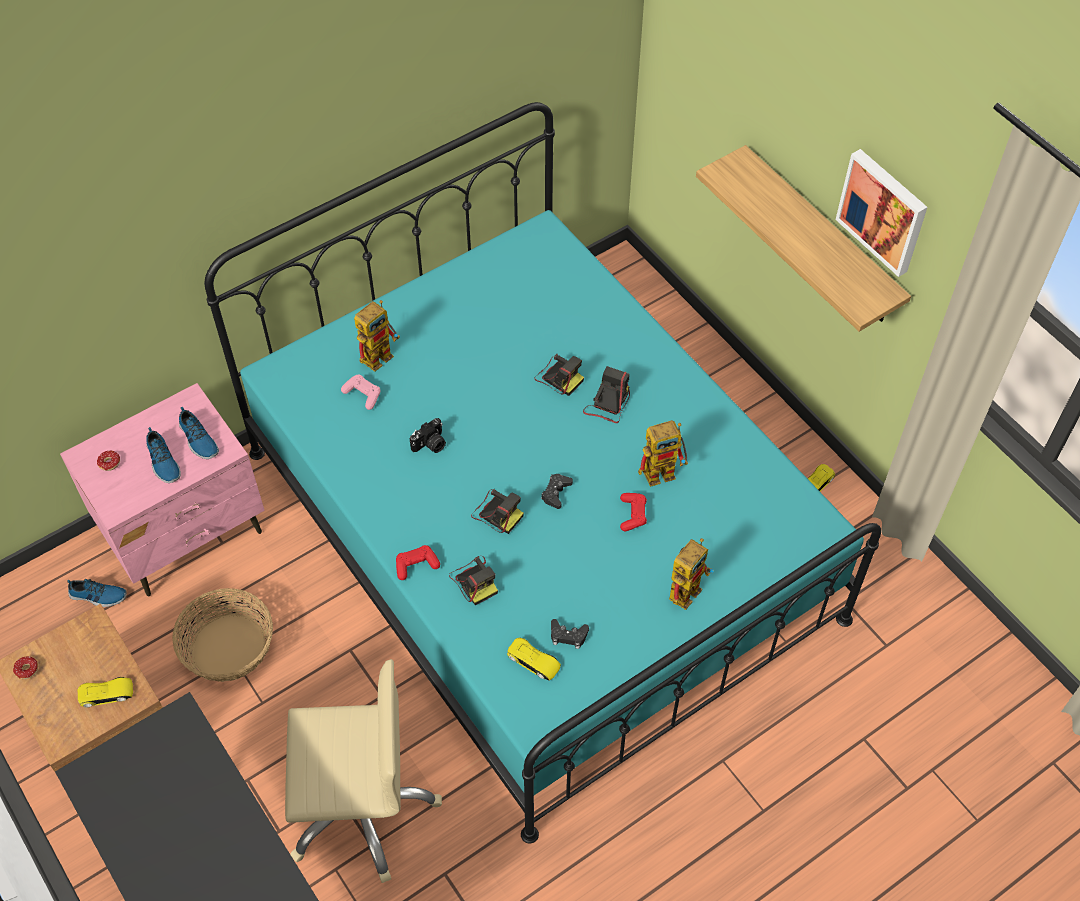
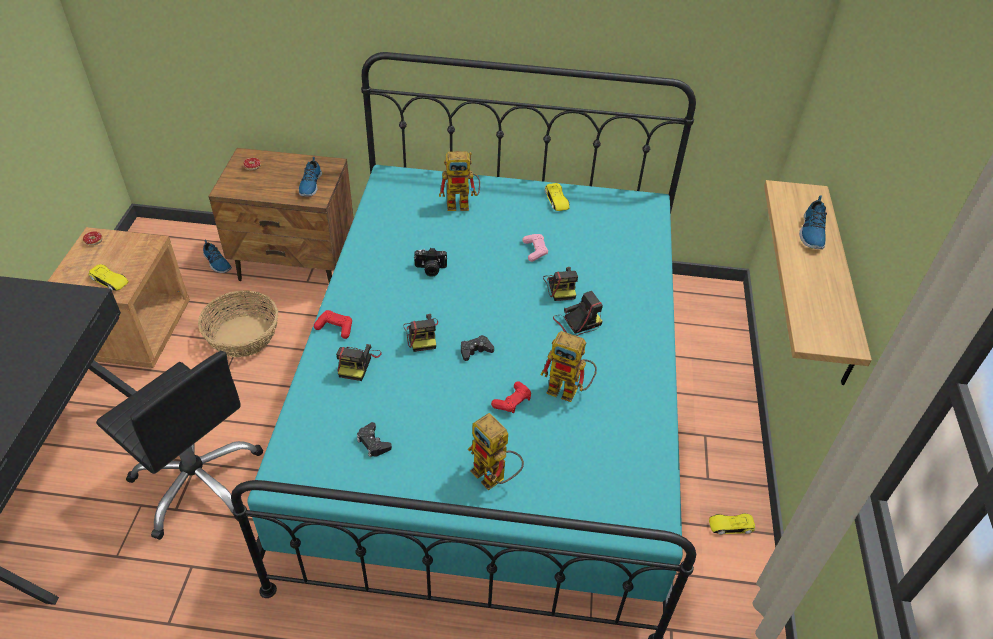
camera: 40 degrees right, 10 degrees down
(162, 462) = (278, 183): shoe -> shoe (811, 232)
(186, 532) = (296, 263): pink nightstand -> brown nightstand
(361, 807) = (198, 481): beige office chair -> black office chair
(363, 394) = (425, 218): pink game controller -> pink game controller (535, 251)
(534, 661) = (331, 440): yellow toy car -> yellow toy car (556, 200)
(686, 587) = (494, 478): toy robot -> toy robot turned 60 degrees clockwise
(884, 211) = (887, 257): picture -> none

